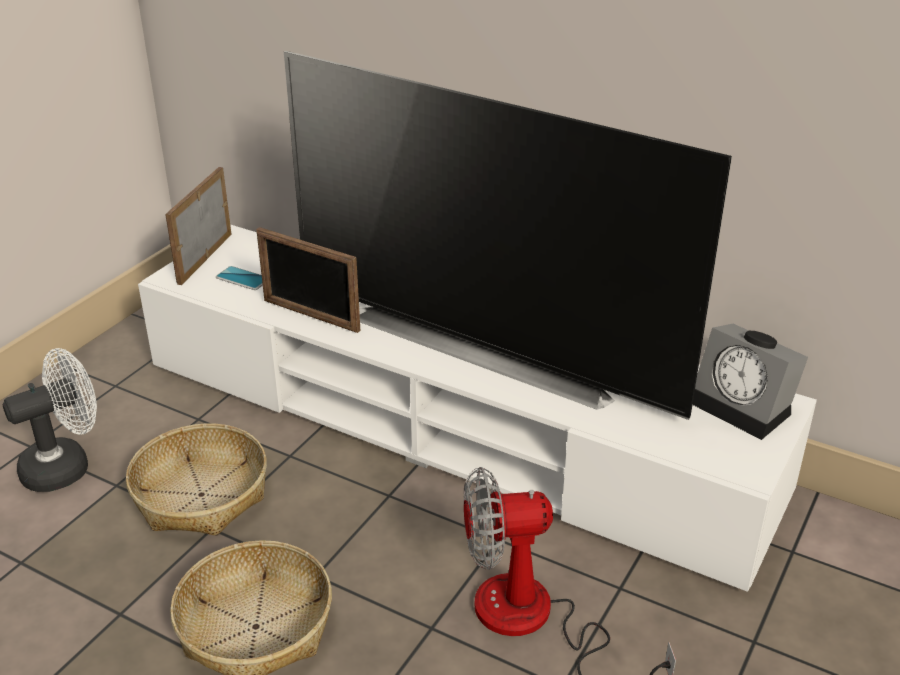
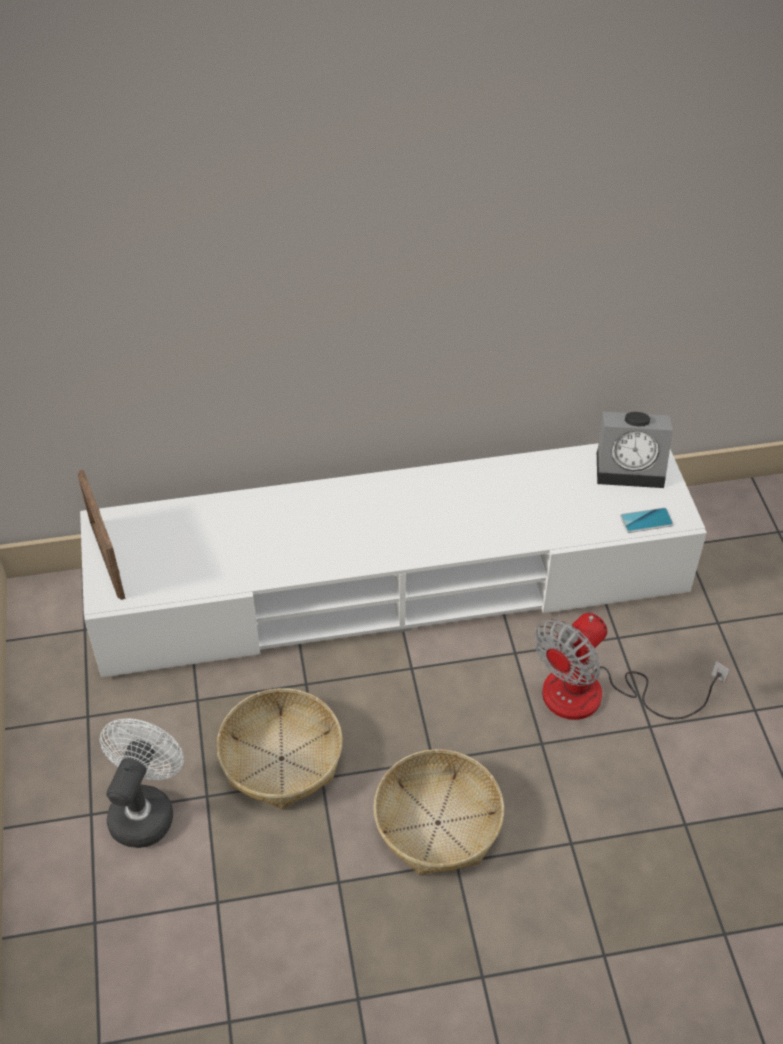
camera: 40 degrees left, 15 degrees up
(243, 279) = (169, 561): phone -> phone (646, 521)
(310, 315) = (269, 564): picture frame -> none
(488, 344) = (425, 511): television -> none

